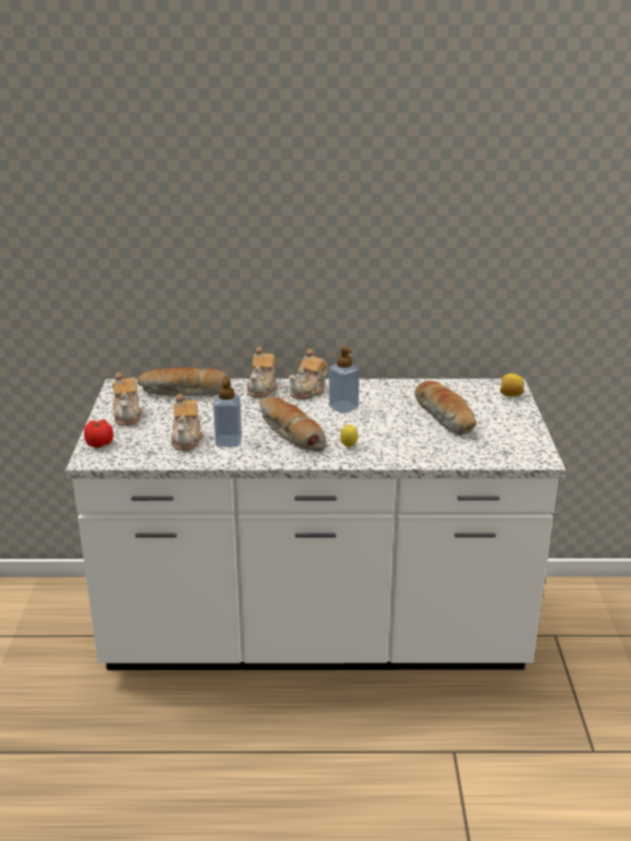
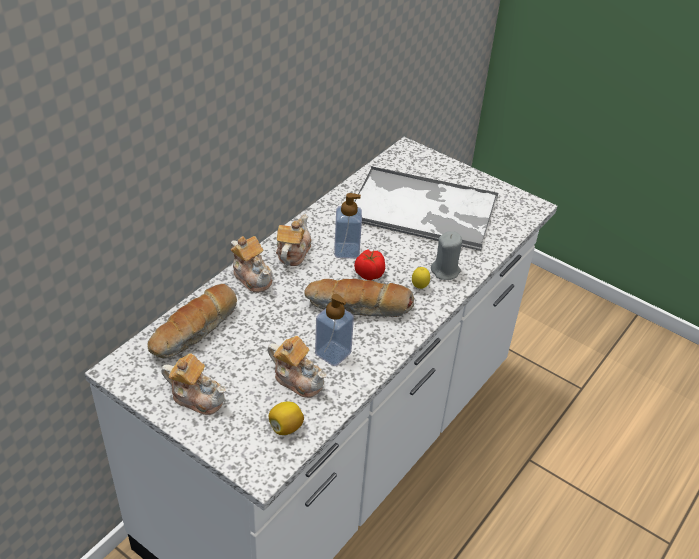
camera: 55 degrees left, 15 degrees up
(99, 443) = (236, 449): tomato -> tomato (368, 274)
(309, 391) = (292, 253): teapot -> teapot turned 150 degrees counterclockwise
(385, 450) = (445, 271): none -> grey candle
(445, 417) = (424, 209): bread -> tray
(510, 395) = (424, 159): lemon -> lemon (286, 427)

